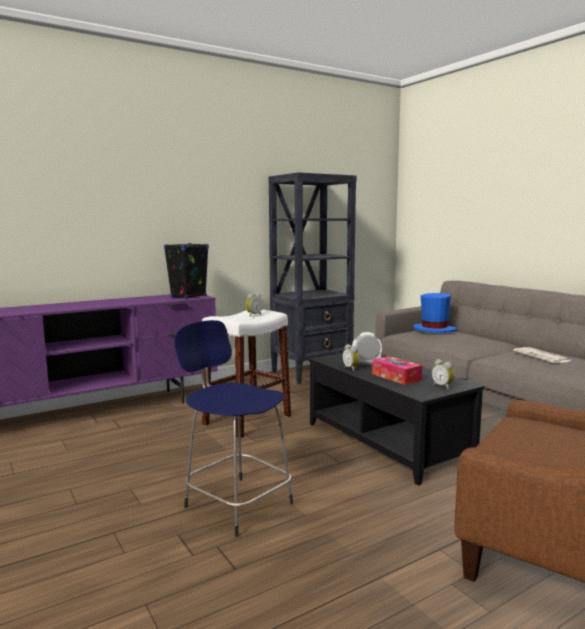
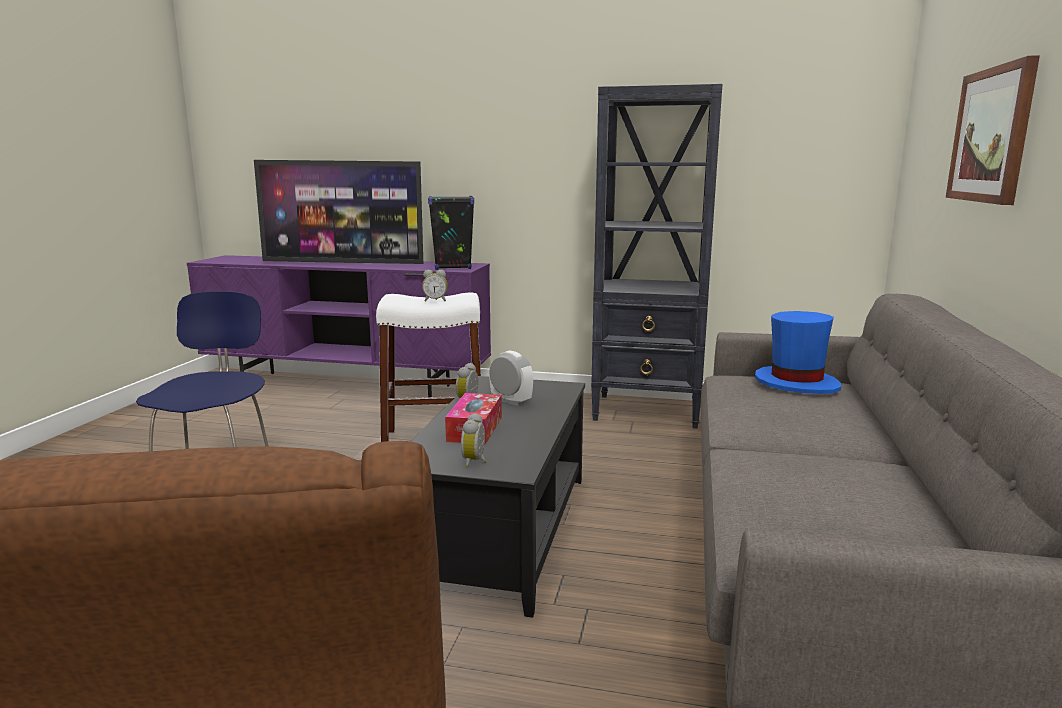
camera: 45 degrees right, 5 degrees up
(91, 304) = (344, 262): none -> television
(496, 206) = (991, 135): none -> picture
(542, 356) = (823, 481): newspaper -> none

